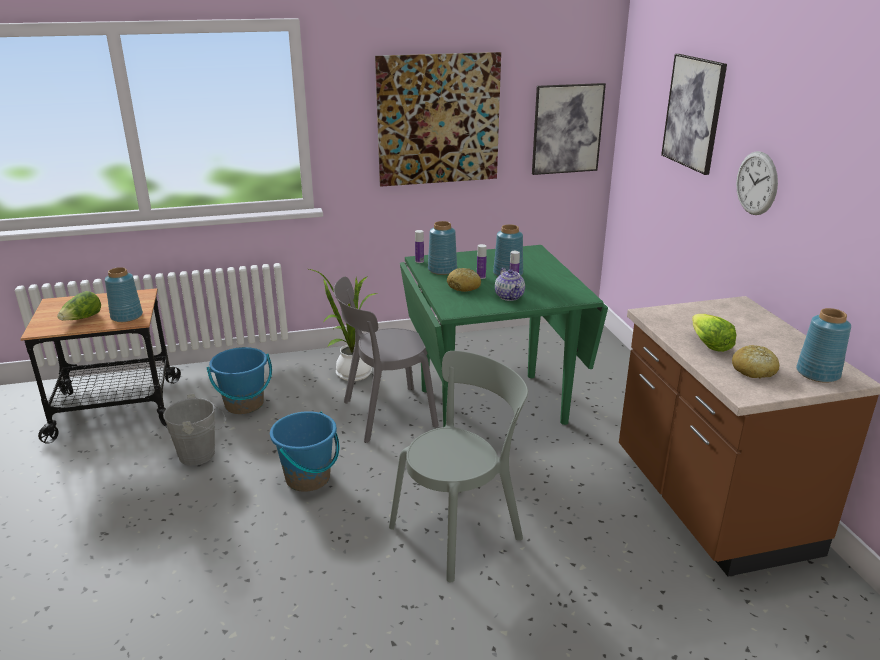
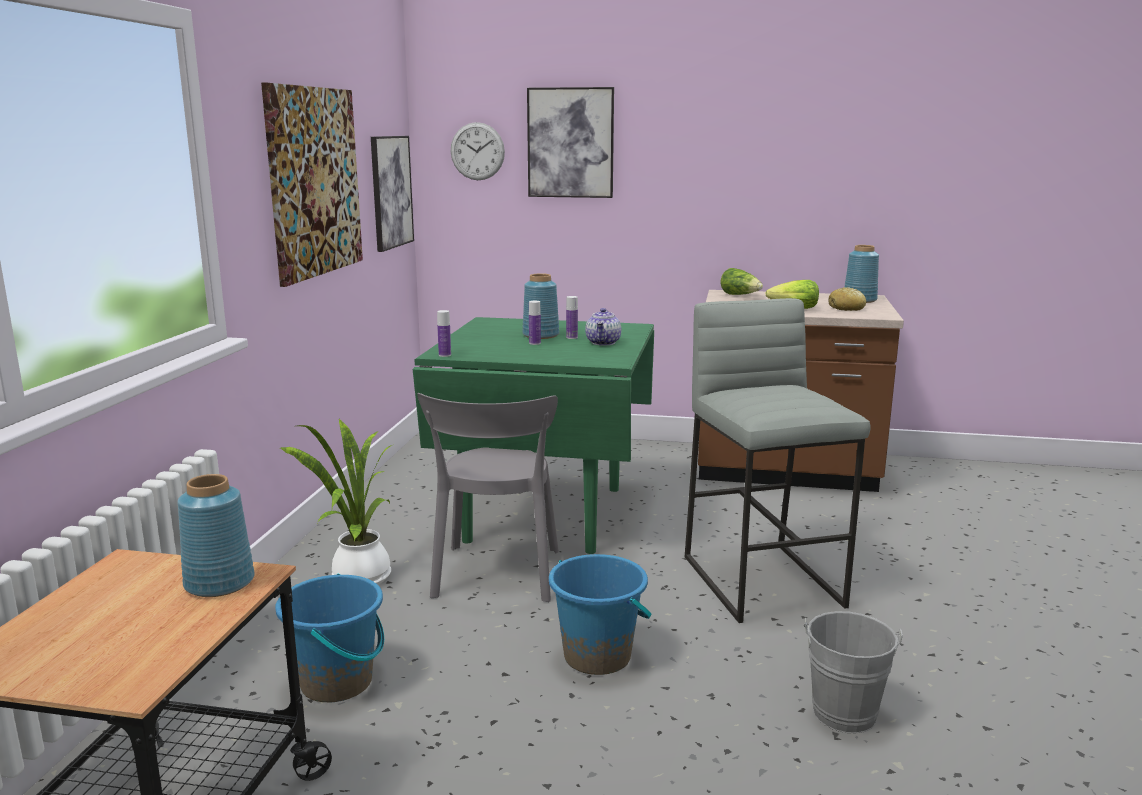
camera: 65 degrees left, 10 degrees down
(82, 319) = (151, 630): lettuce -> lettuce (740, 295)
(201, 454) = (449, 746): grey bucket -> grey bucket (844, 709)
(442, 269) = (488, 351): blue vase -> none
(460, 529) = (764, 581): grey chair -> grey stool
(464, 287) = (553, 351): bread -> none
(510, 296) = (603, 343): teapot -> teapot turned 90 degrees clockwise
(756, 183) = (687, 187): wall clock -> wall clock (477, 151)

